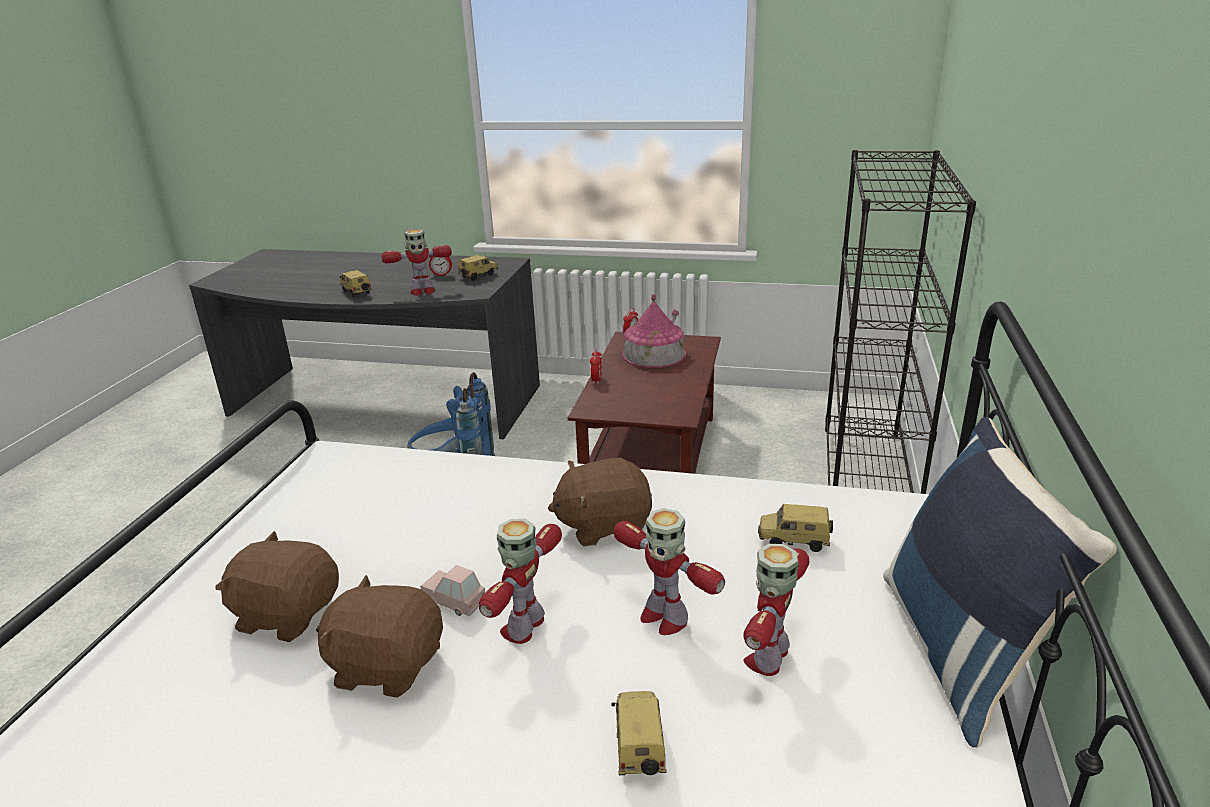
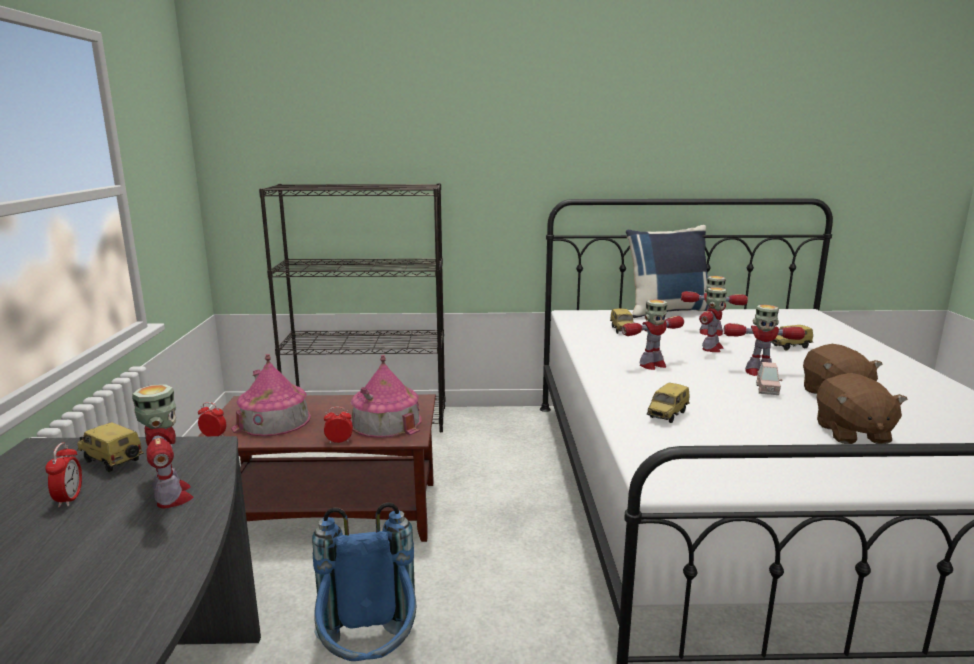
camera: 105 degrees left, 10 degrees down
(355, 293) = (133, 578): toy car -> toy car (668, 416)
(604, 525) = (651, 365): brown plush toy -> toy robot
(629, 399) = (386, 422): none -> toy house

